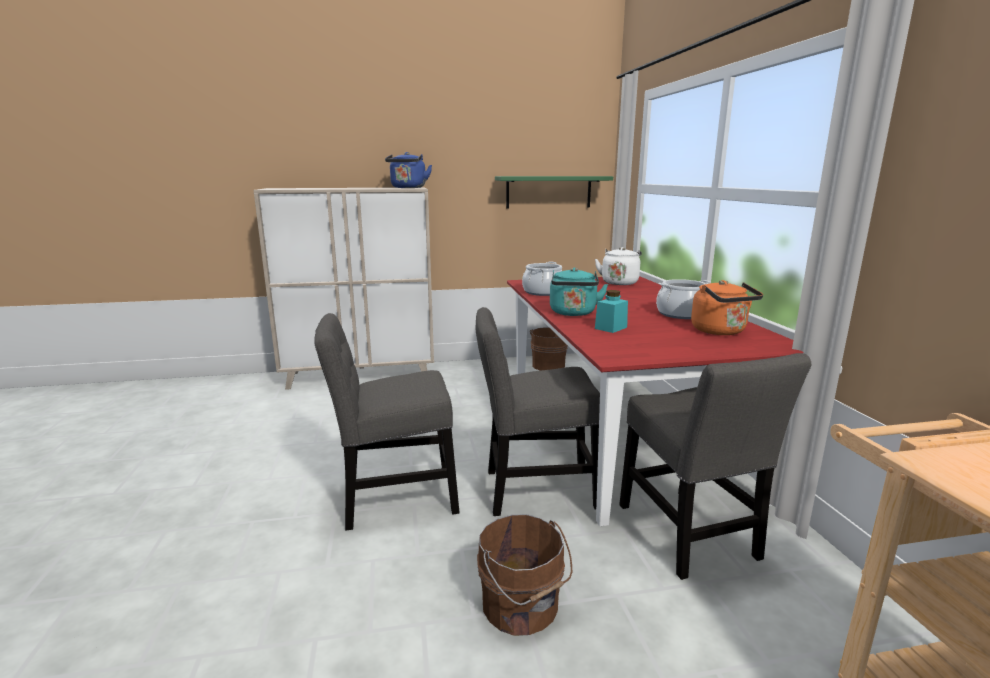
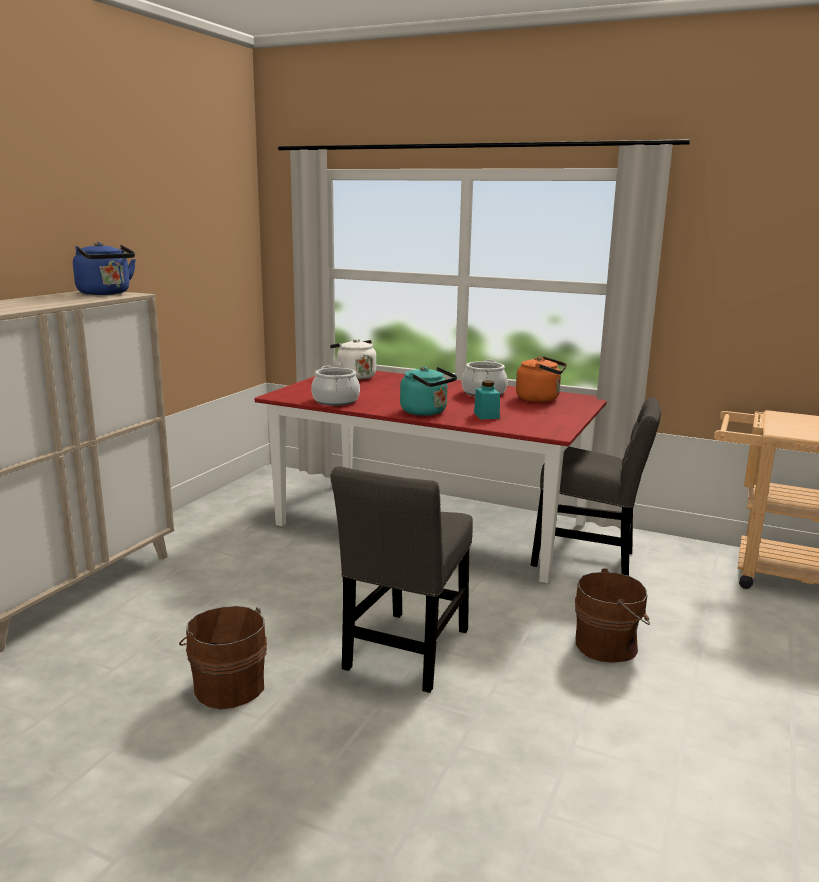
camera: 55 degrees left, 0 degrees up
(534, 490) = (472, 587): grey chair -> none
(548, 192) = (212, 281): green shelf -> none
(548, 365) = (253, 494): brown bucket -> brown bucket (228, 686)

